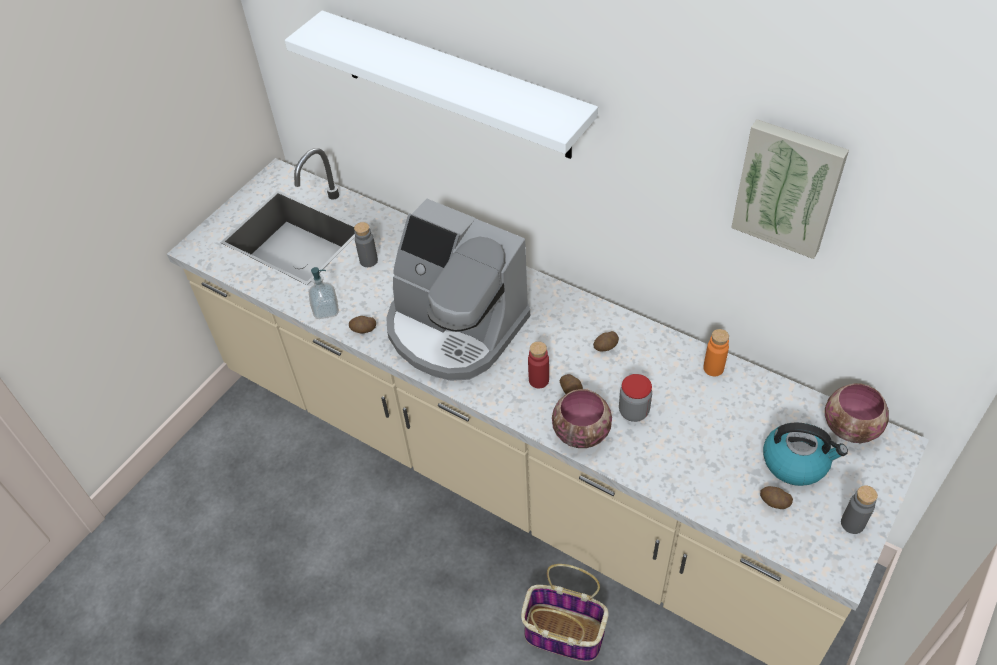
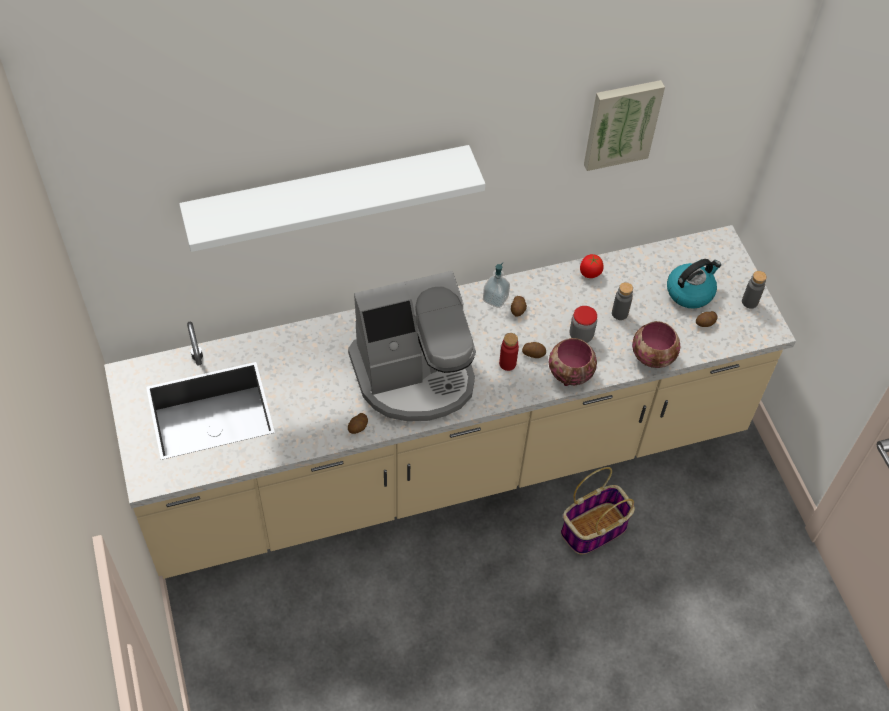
camera: 55 degrees left, 5 degrees up
(326, 310) = (314, 437): soap dispenser -> soap dispenser (495, 299)
(368, 260) = (294, 380): grey bottle -> grey bottle (619, 313)
(713, 368) = (590, 273): orange bottle -> tomato
(851, 429) = (694, 250): bowl -> bowl (654, 357)

